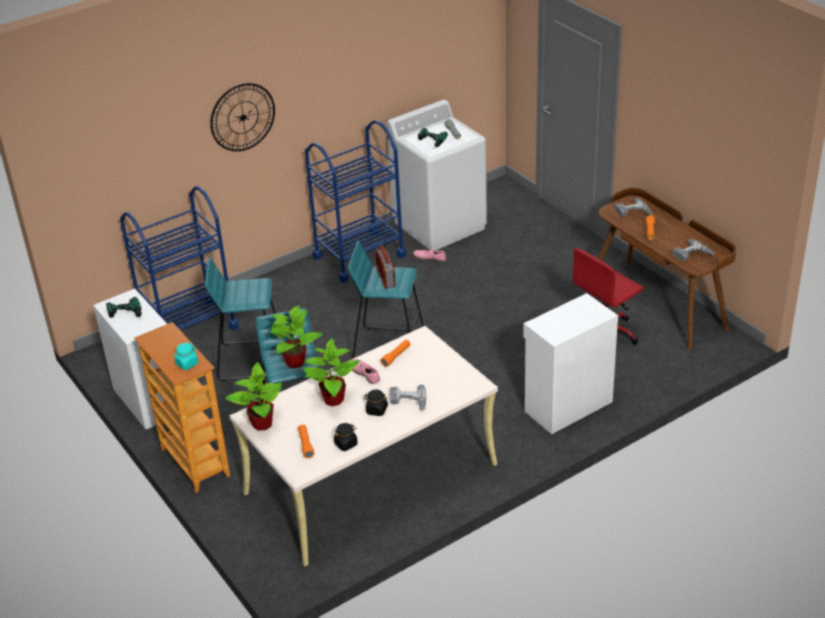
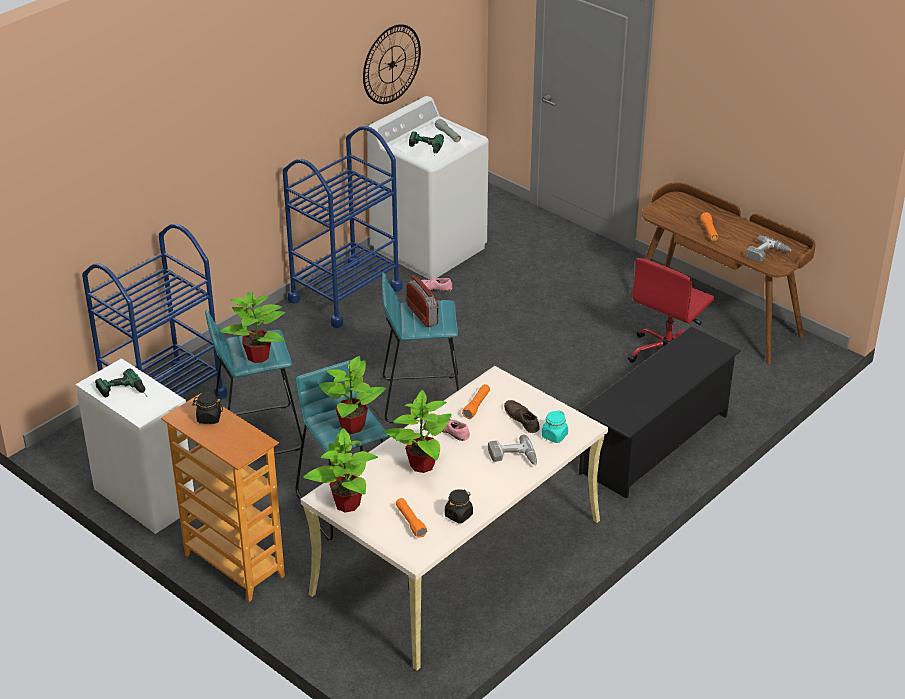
camera: 15 degrees left, 0 degrees up
(187, 364) = (242, 442): turquoise jar -> turquoise jar (554, 436)
(243, 117) = (215, 134): wall clock -> wall clock (391, 64)
(245, 298) = (259, 356): none -> potted plant
(376, 410) = (479, 471): black jar -> black jar (209, 418)
(428, 372) = (522, 419): none -> brown shoe
(567, 406) = (655, 444): white cabinet -> black shoe rack
(633, 213) = (682, 212): power drill -> none

